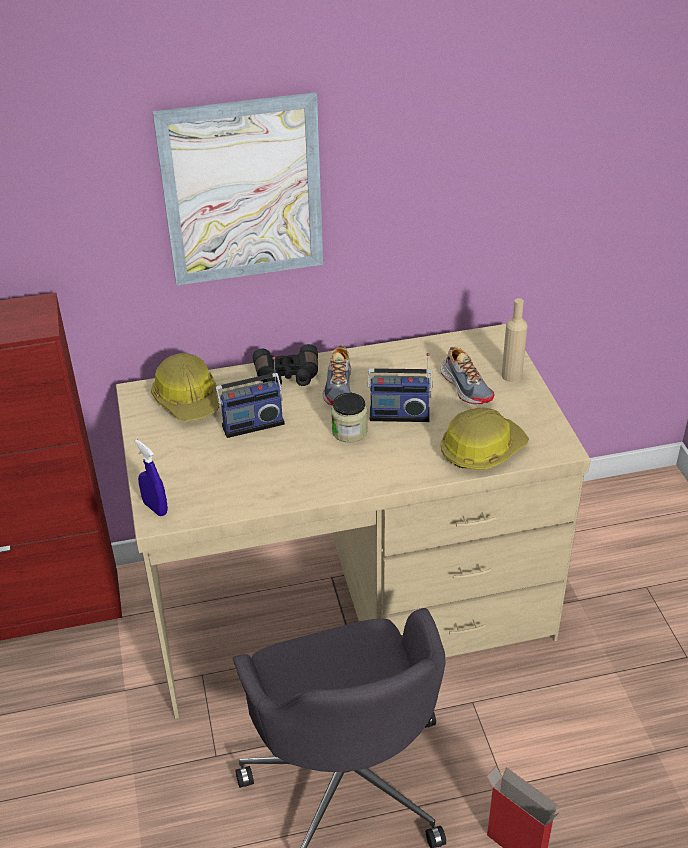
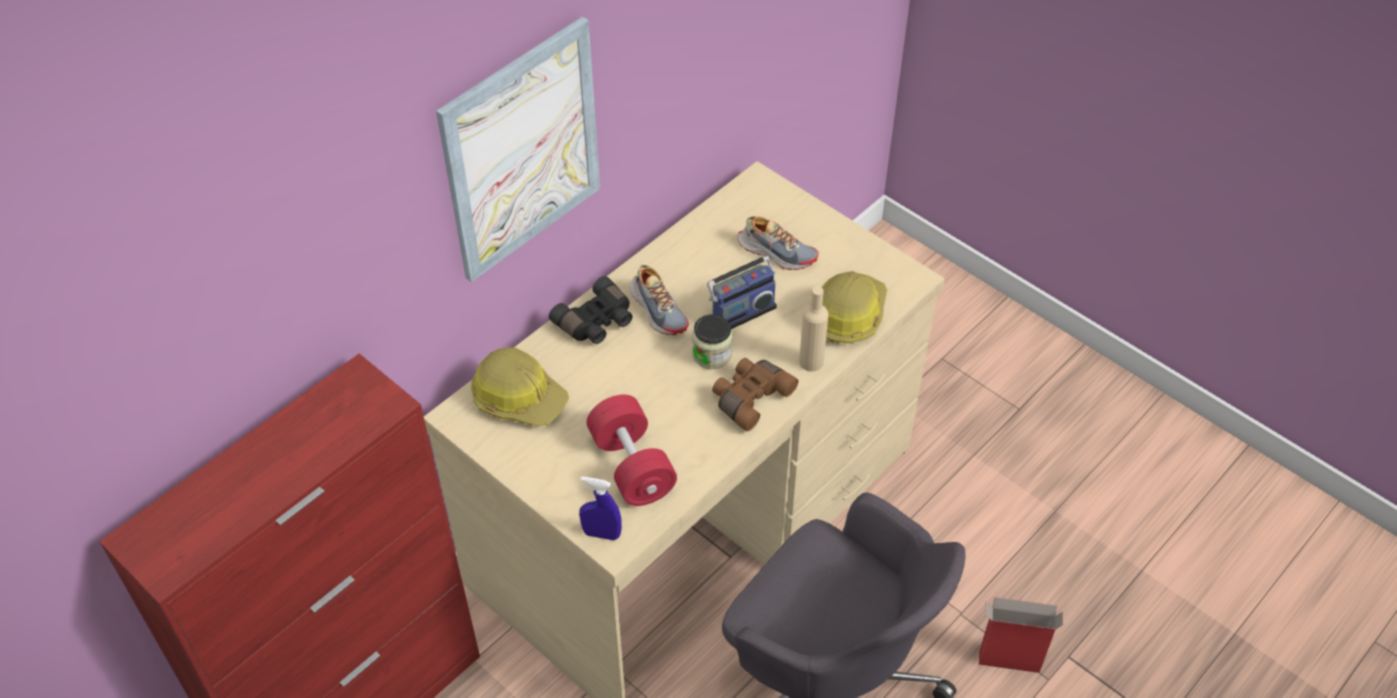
camera: 35 degrees left, 10 degrees up
(220, 476) = (632, 466): none -> red dumbbell
(252, 423) = (610, 392): radio -> none
(349, 471) = (750, 397): none -> brown binoculars
(511, 375) = (808, 220): beige bottle -> beige bottle (811, 362)

